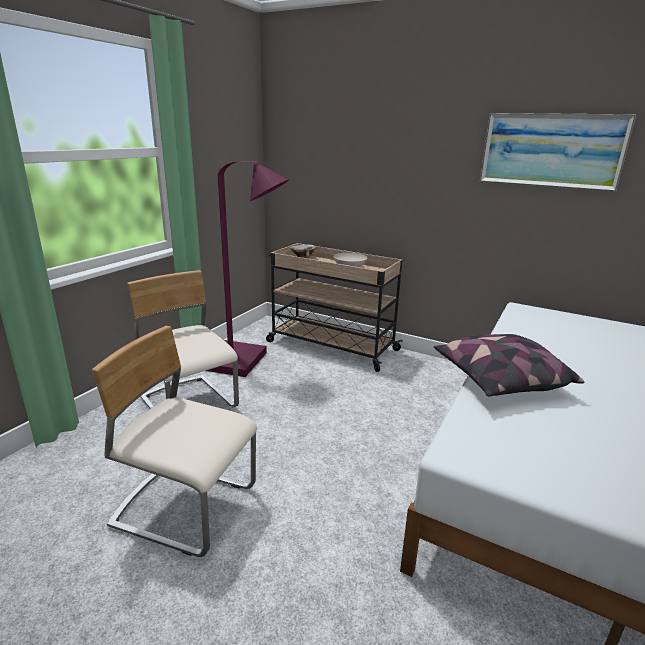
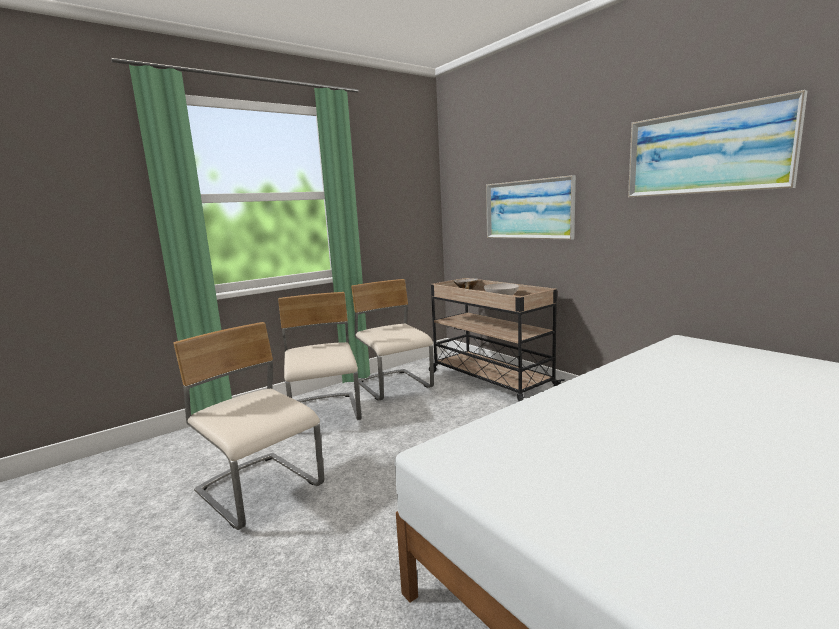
camera: 25 degrees right, 10 degrees down
(241, 362) = (394, 386): purple floor lamp -> beige chair
(373, 180) = (528, 209): none -> picture
(499, 380) = (569, 400): pillow -> none

